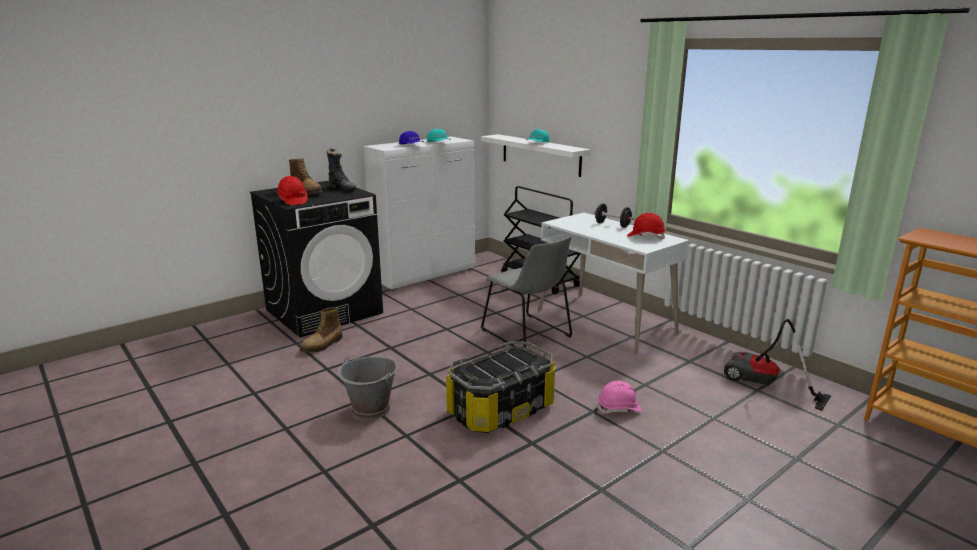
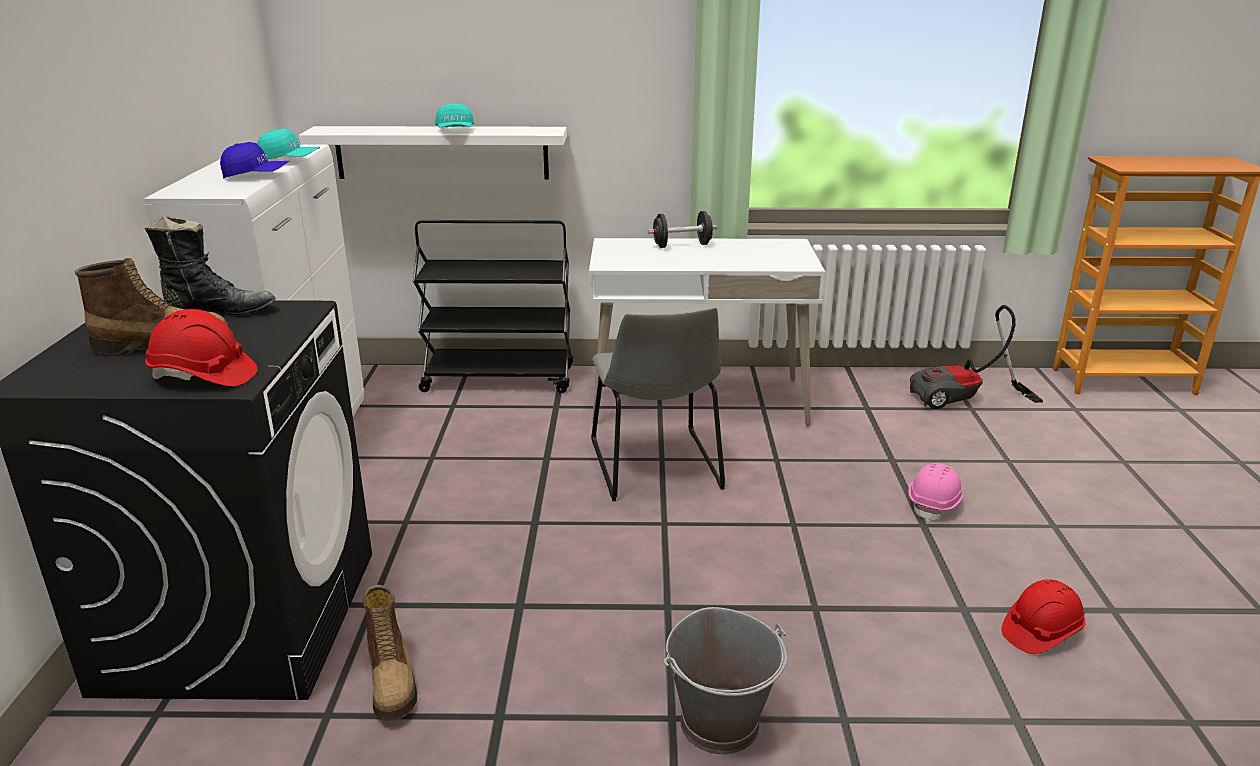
camera: 50 degrees left, 5 degrees up
(501, 409) = (850, 592): storage box -> none
(528, 334) = (656, 468): grey chair -> grey chair turned 75 degrees clockwise
(645, 237) = (761, 249): red hard hat -> red hard hat (1041, 632)

